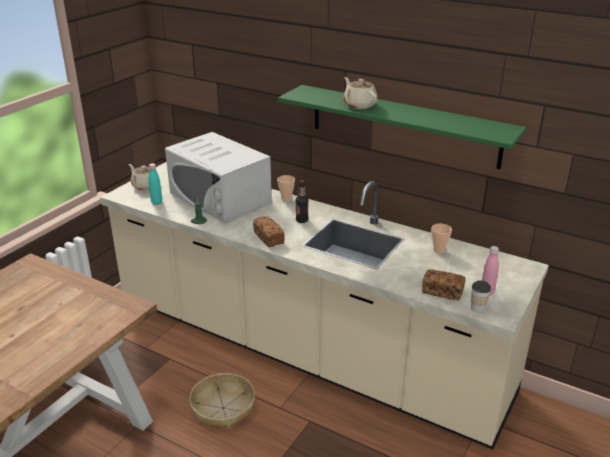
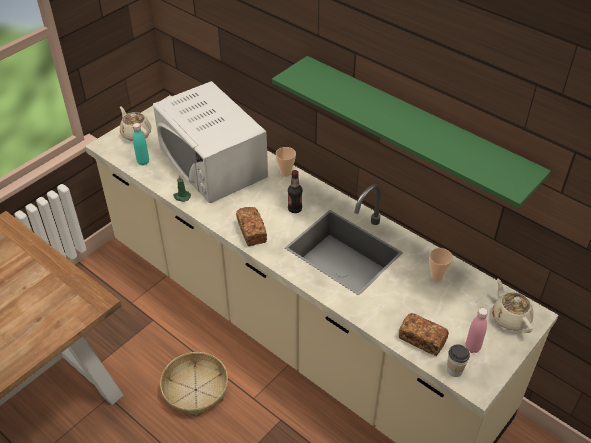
camera: 10 degrees right, 15 degrees up
(359, 105) = (362, 104): beige teapot -> beige teapot (510, 318)

